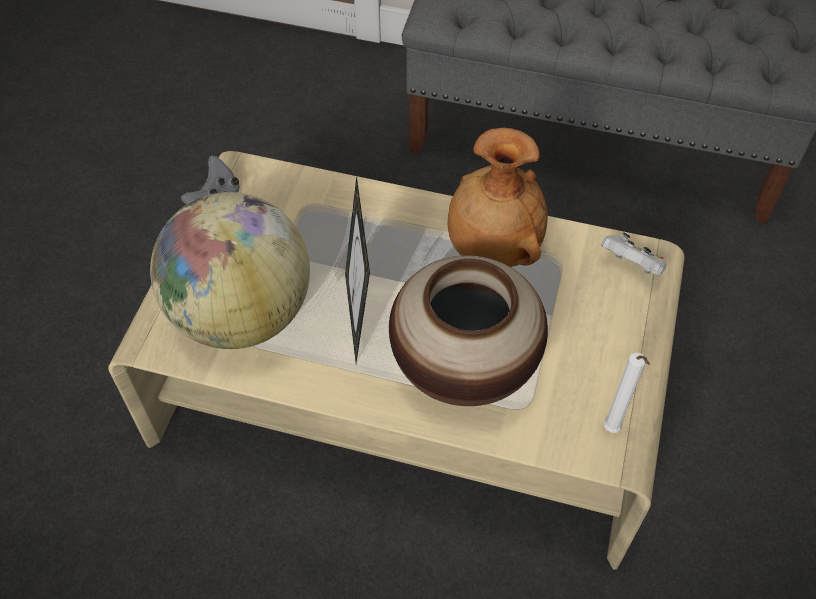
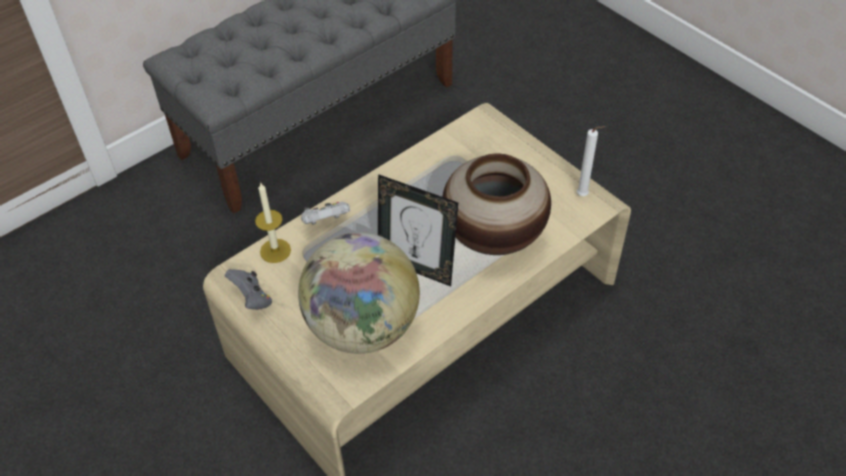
camera: 55 degrees left, 5 degrees down
(289, 183) = (275, 251): none -> candle
(492, 247) = (419, 178): brown vase -> none
(632, 266) = (486, 127): white game controller -> white game controller (325, 222)

